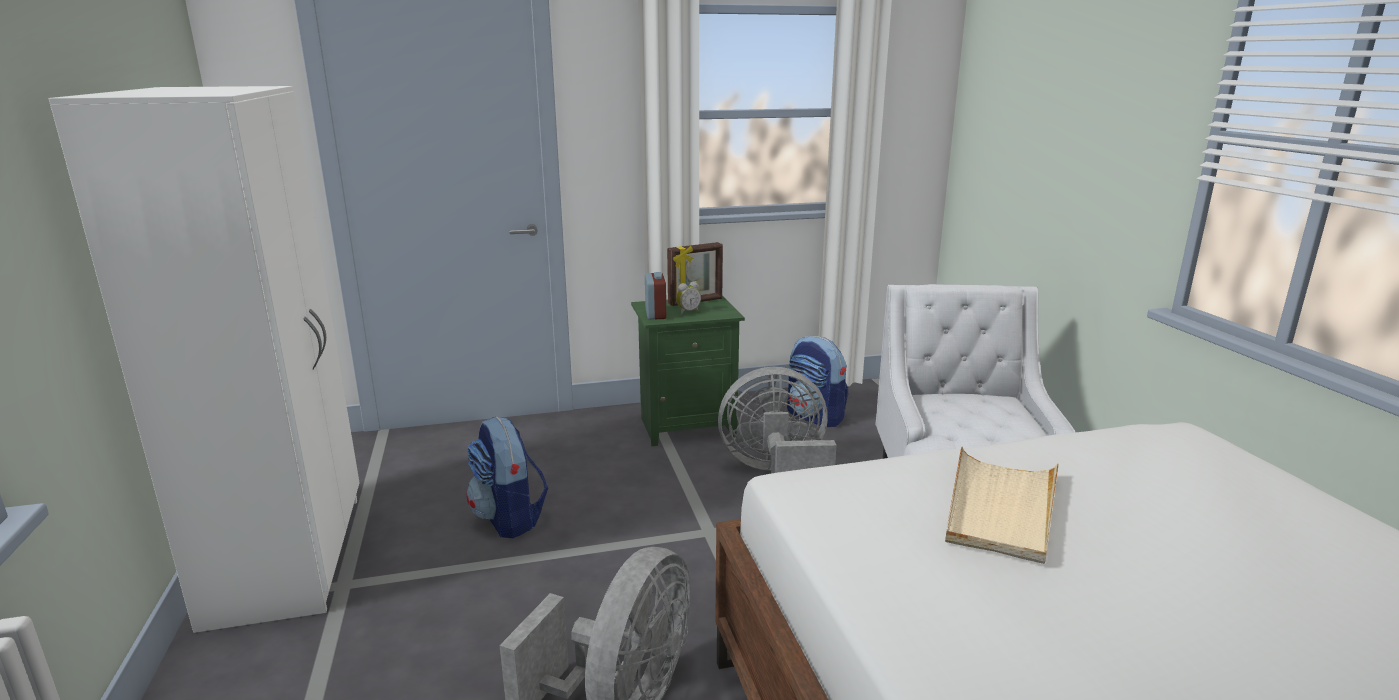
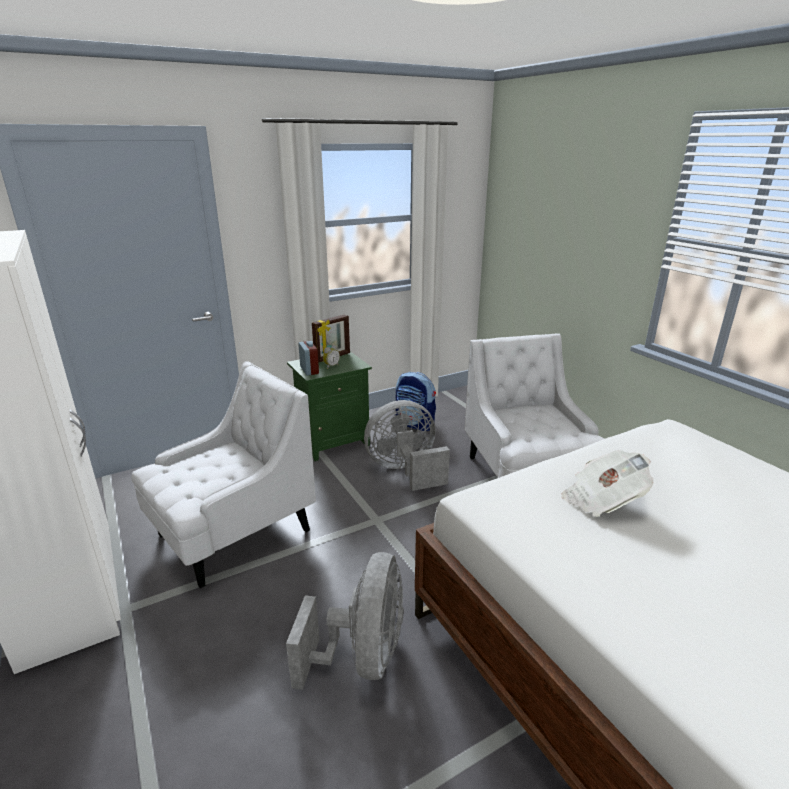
camera: 15 degrees left, 5 degrees up
(509, 519) = (233, 533): backpack -> white armchair
(1000, 508) = (602, 499): beige tray -> newspaper

